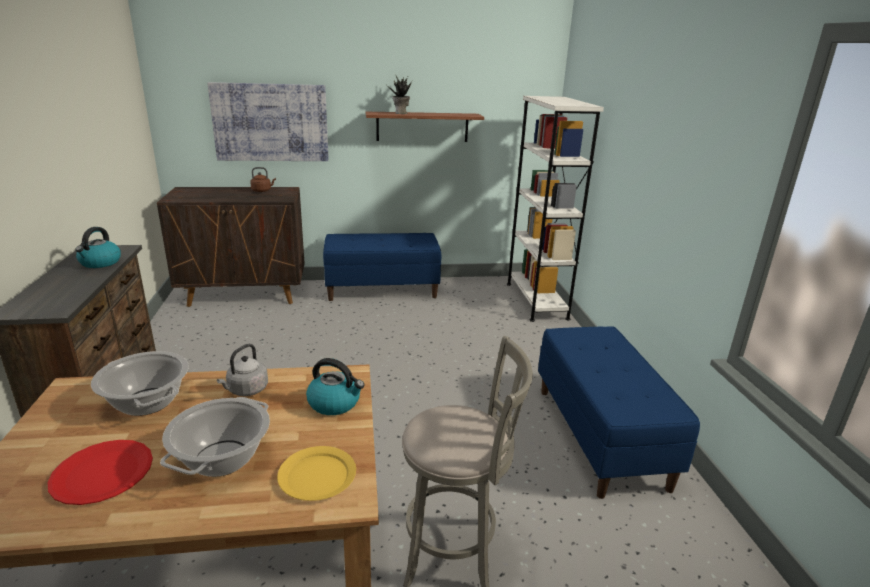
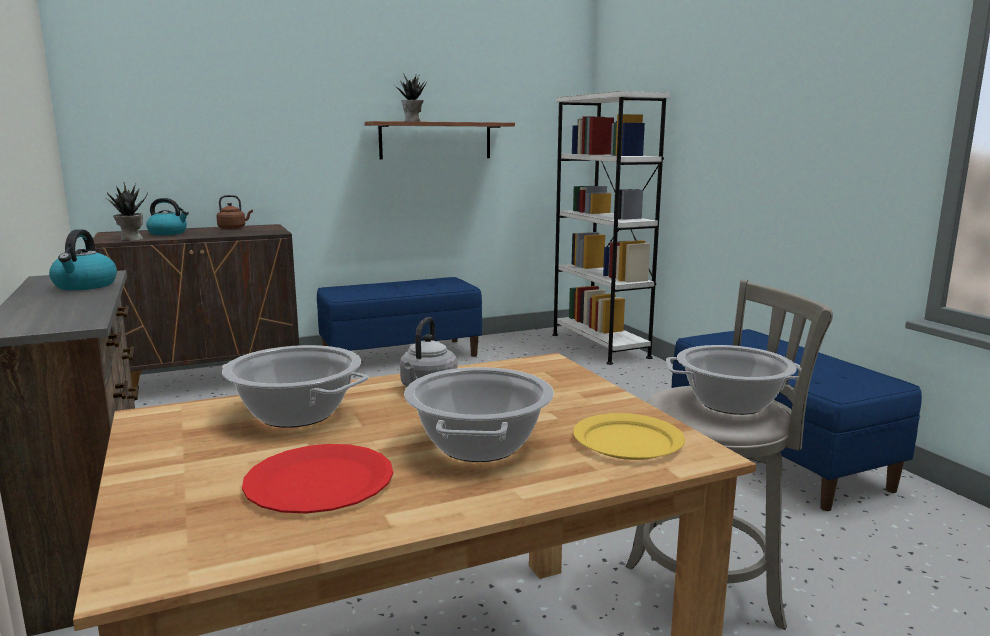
camera: 15 degrees left, 10 degrees down
(185, 199) = (131, 239): none -> potted plant
(271, 122) = (239, 137): picture -> none
(335, 403) = (561, 384): kettle -> kettle (168, 233)
(464, 435) = (732, 403): none -> cooking pot

